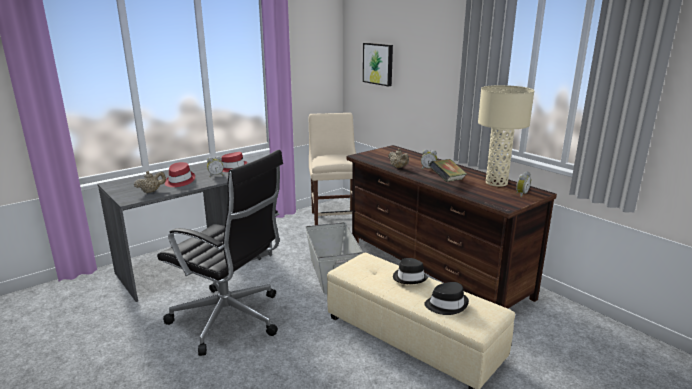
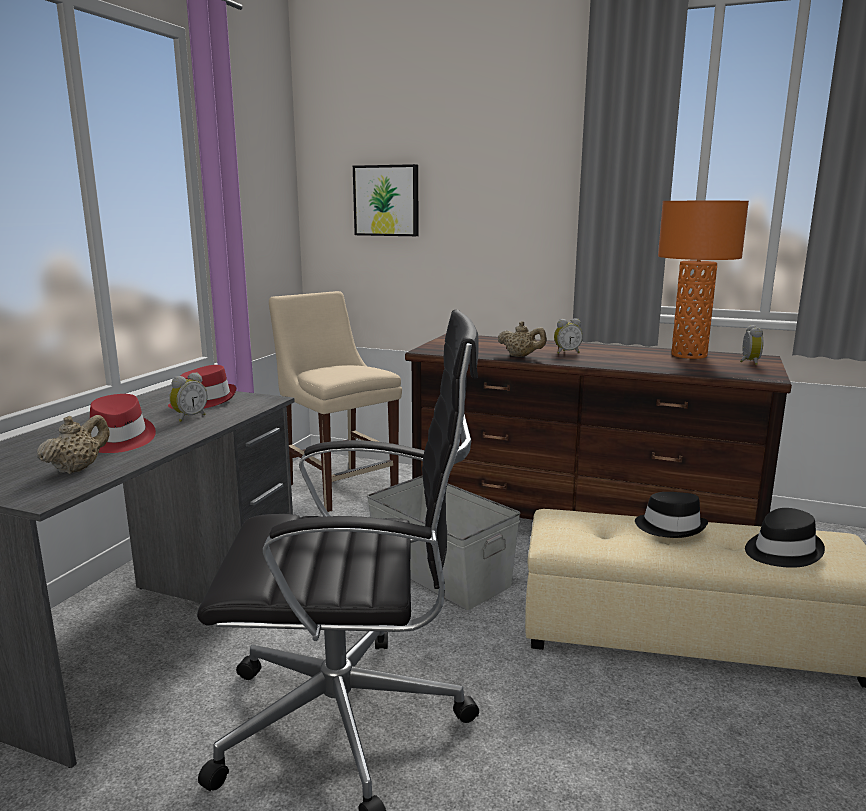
camera: 30 degrees left, 5 degrees down
(447, 181) = (626, 362): book -> none
(496, 183) = (688, 355): beige table lamp -> orange table lamp

